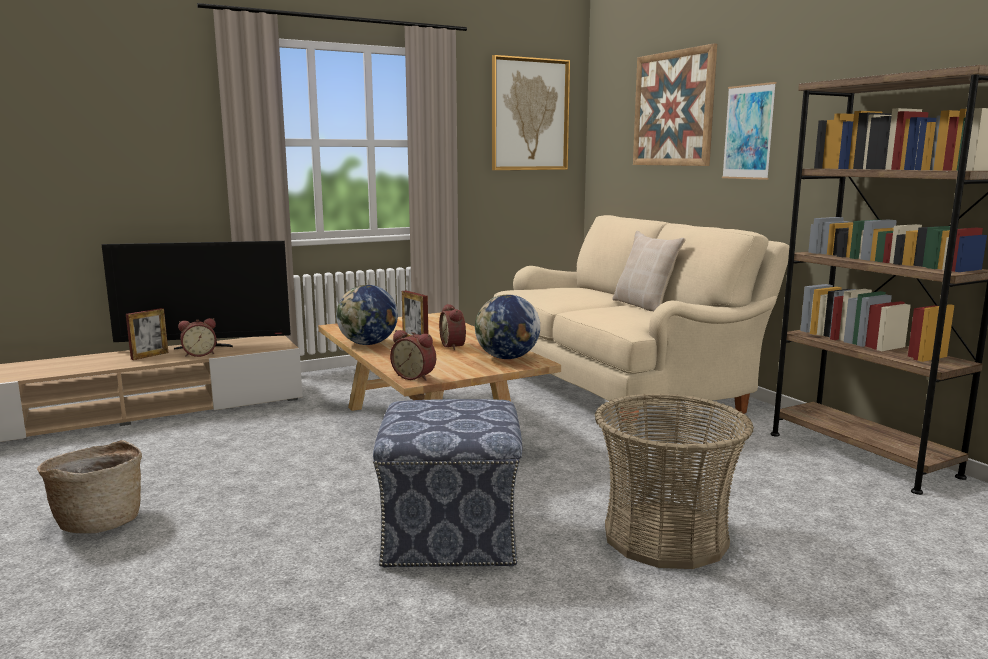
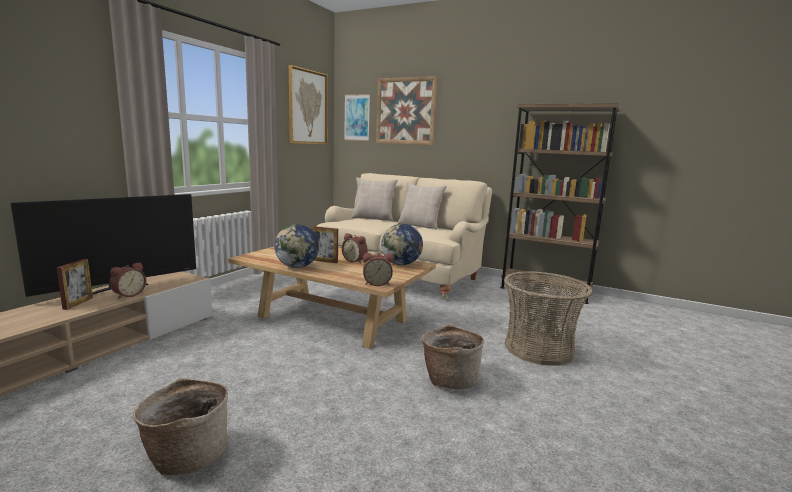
camera: 35 degrees left, 0 degrees up
(452, 535) = (449, 379): ottoman -> basket
(588, 289) = (373, 218): none -> beige pillow
(748, 132) = (460, 127): picture -> picture (357, 117)

